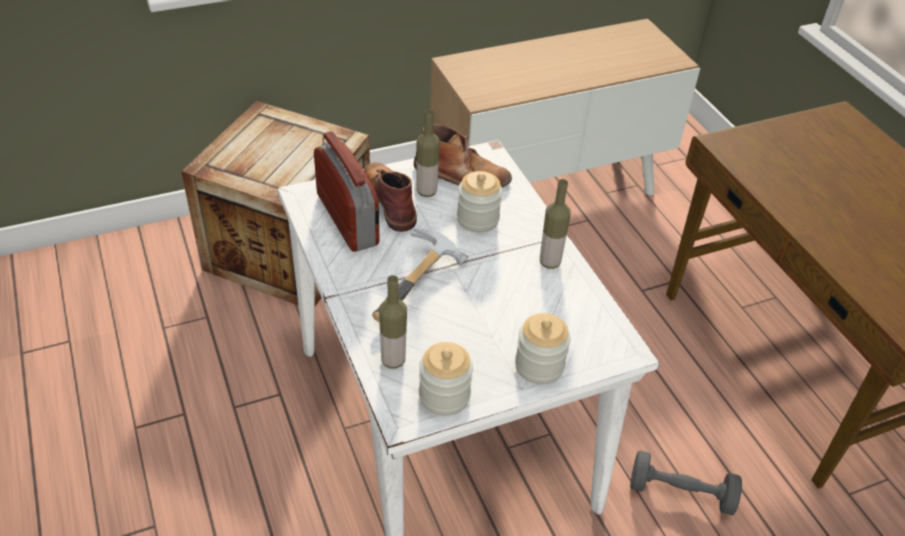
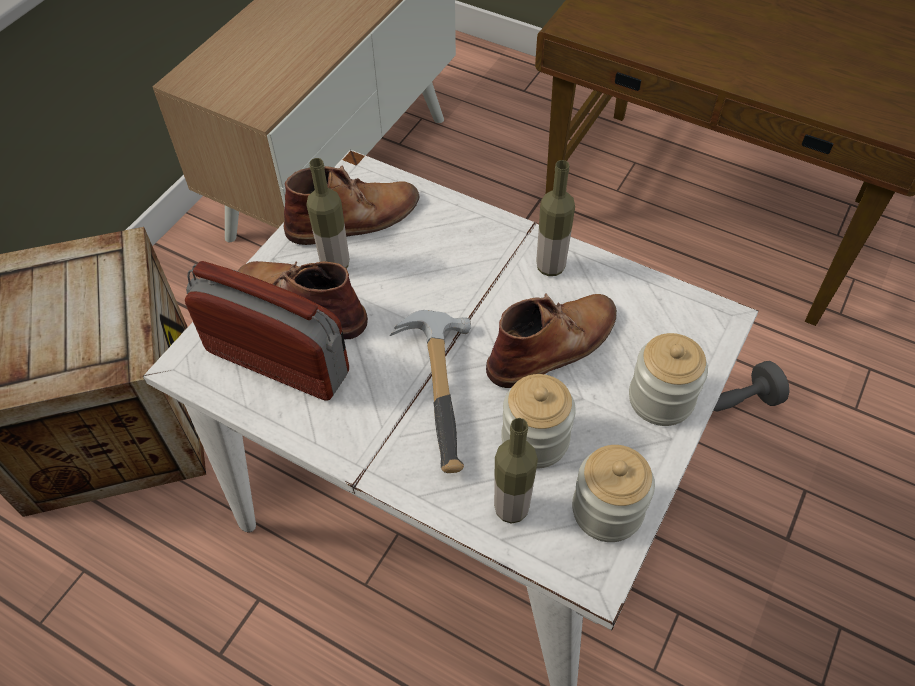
camera: 35 degrees left, 10 degrees up
(477, 219) = (426, 263): jar -> jar (535, 439)
(507, 301) = (554, 344): none -> brown boot

